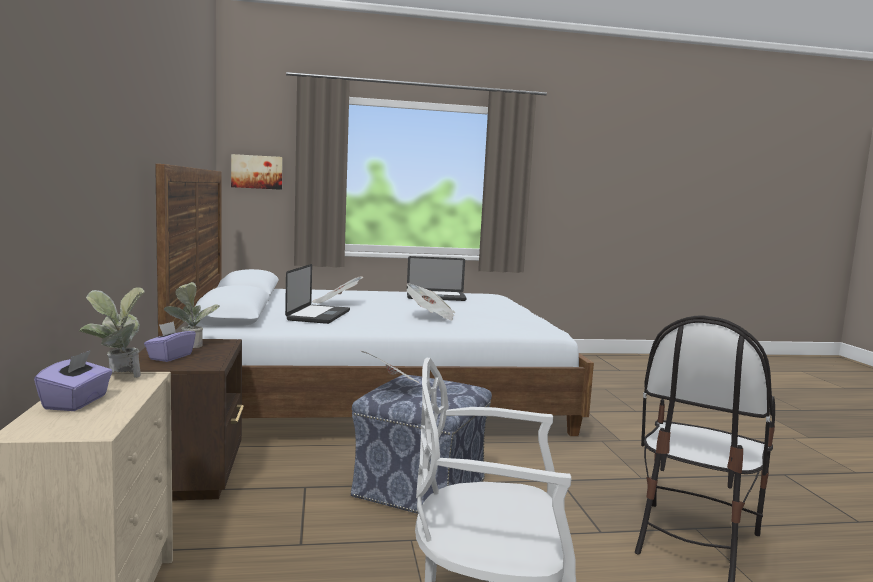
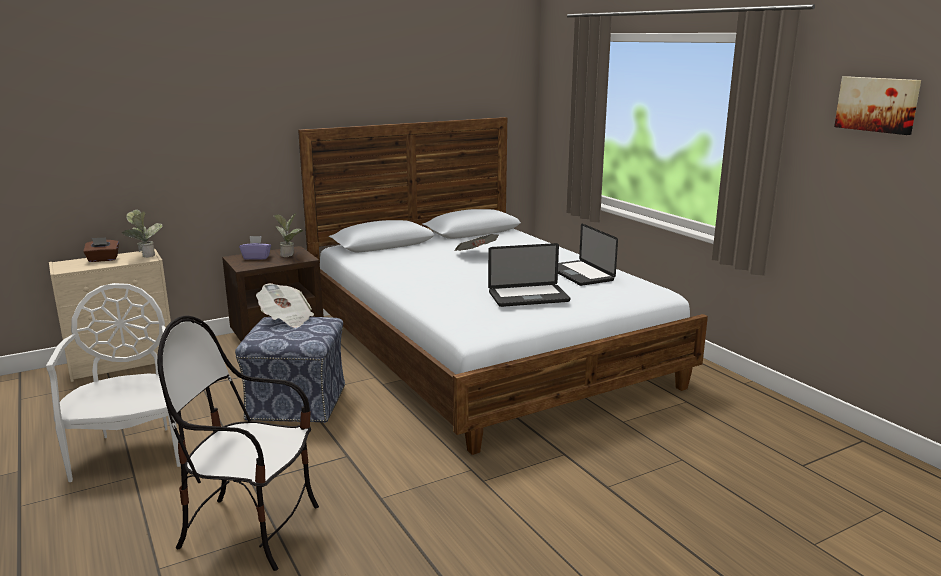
camera: 70 degrees right, 10 degrees up
(76, 402) = (103, 259): purple tissue box -> brown tissue box
(257, 172) = (558, 115): picture -> picture (877, 104)
(319, 315) = (413, 259): laptop -> laptop (528, 297)
(431, 316) = (456, 284): newspaper -> none

